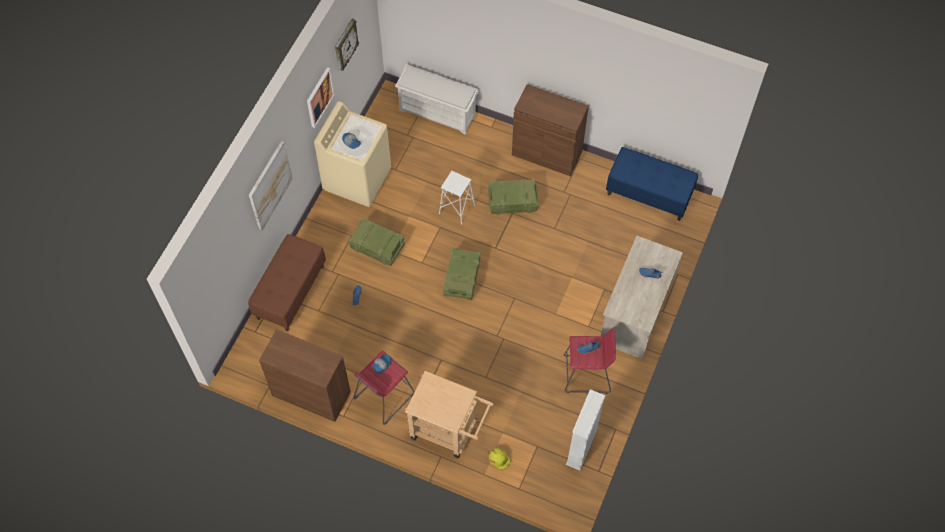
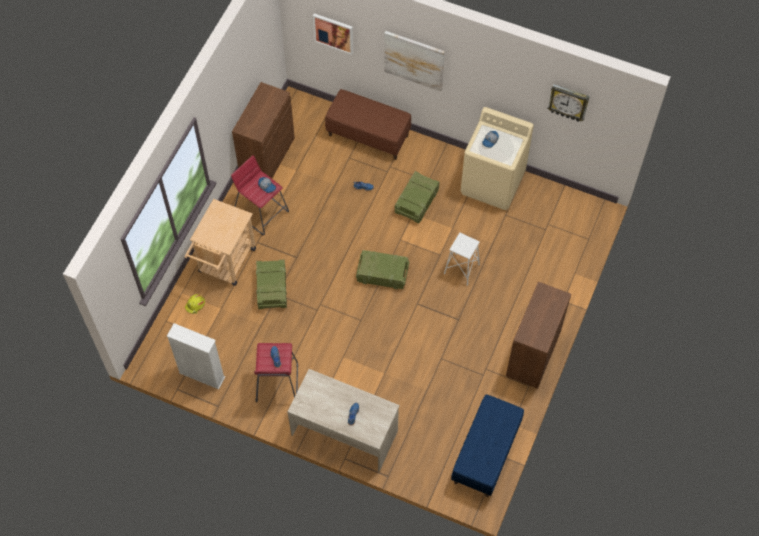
camera: 90 degrees right, 0 degrees up
(319, 97) = (511, 89): picture -> picture (333, 33)
(438, 113) = (577, 251): white shoe rack -> none
(513, 201) = (472, 320): crate -> crate (272, 289)

